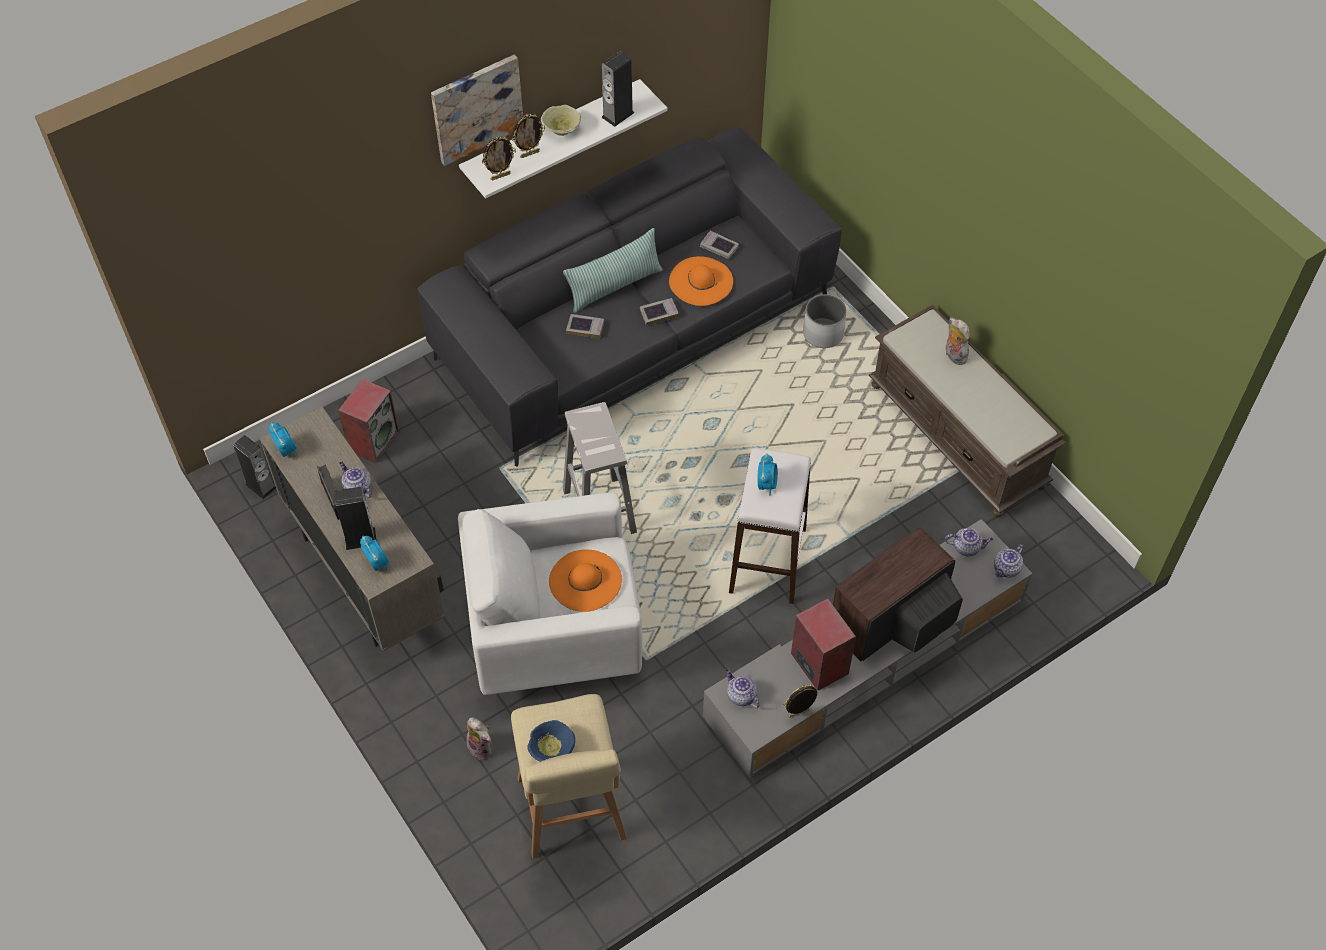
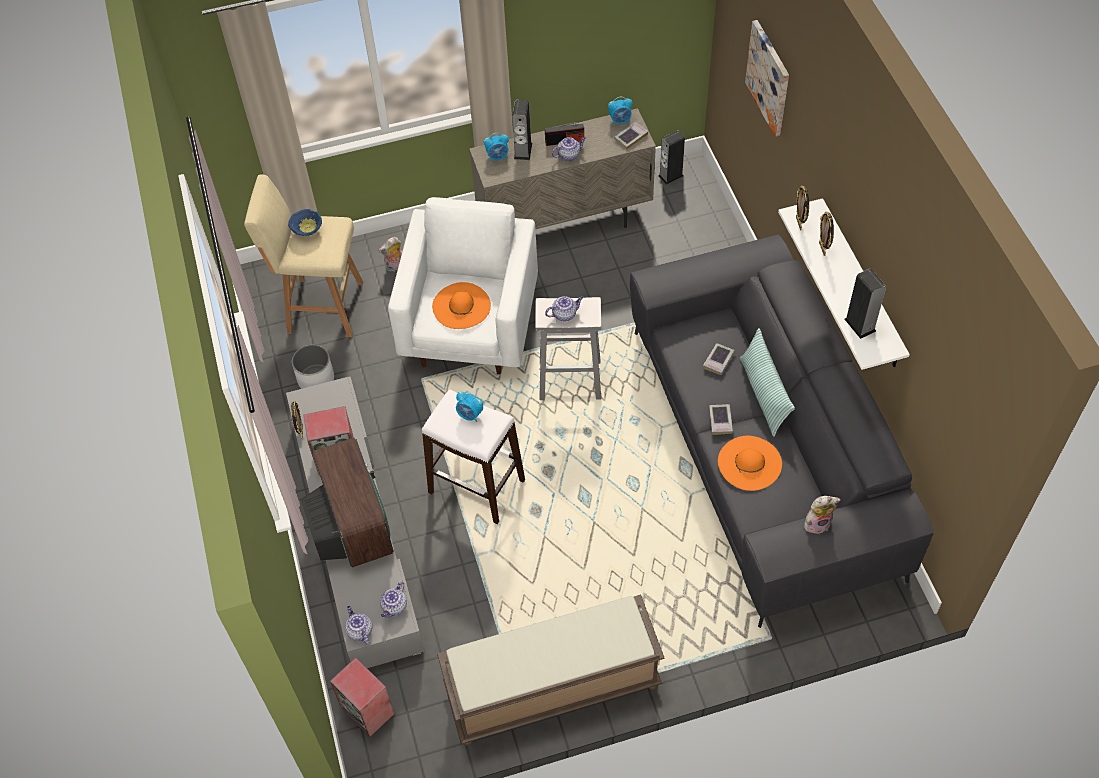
camera: 110 degrees right, 0 degrees up
(374, 440) = (692, 247): speaker -> speaker (368, 710)
(476, 108) = (841, 177): picture -> picture (769, 78)
(560, 130) = (849, 277): beige bowl -> none
(719, 247) = (789, 489): book -> book (631, 137)
(740, 696) = (334, 398): teapot -> teapot (564, 314)
(823, 334) = (712, 609): white planter -> white planter (315, 379)
(953, 355) = (588, 650): plush toy -> plush toy (817, 523)

